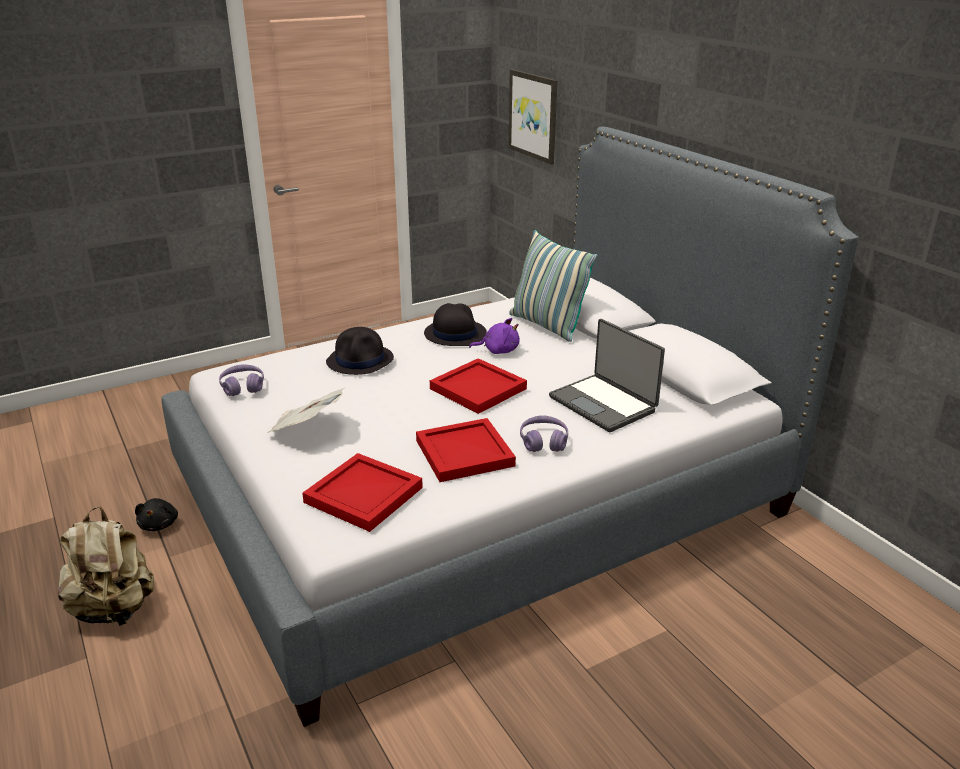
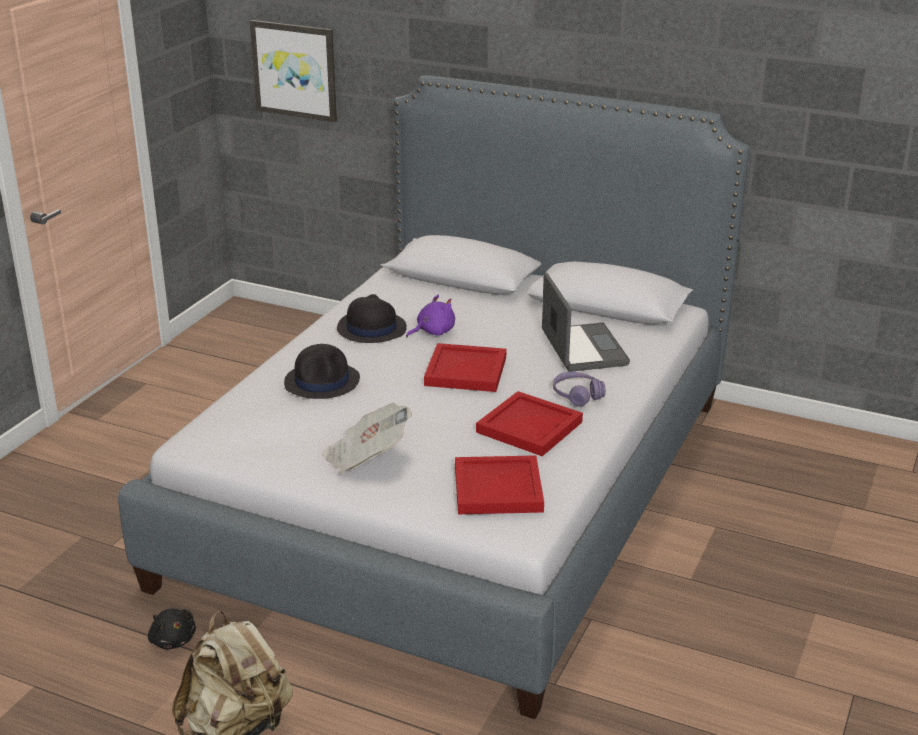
camera: 35 degrees left, 0 degrees up
(243, 387) = (241, 445): purple headphones -> none
(547, 325) = (443, 295): pillow -> none
(604, 404) = (582, 349): laptop -> laptop turned 120 degrees counterclockwise

